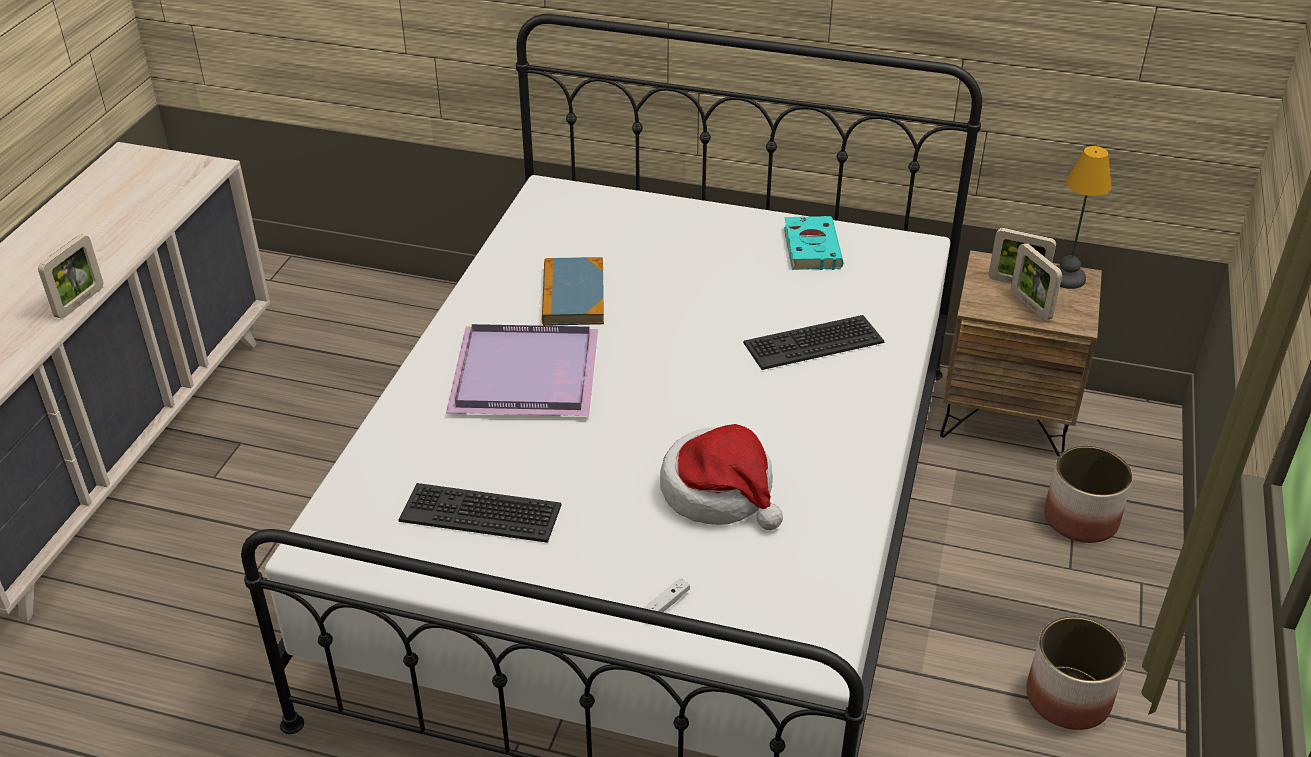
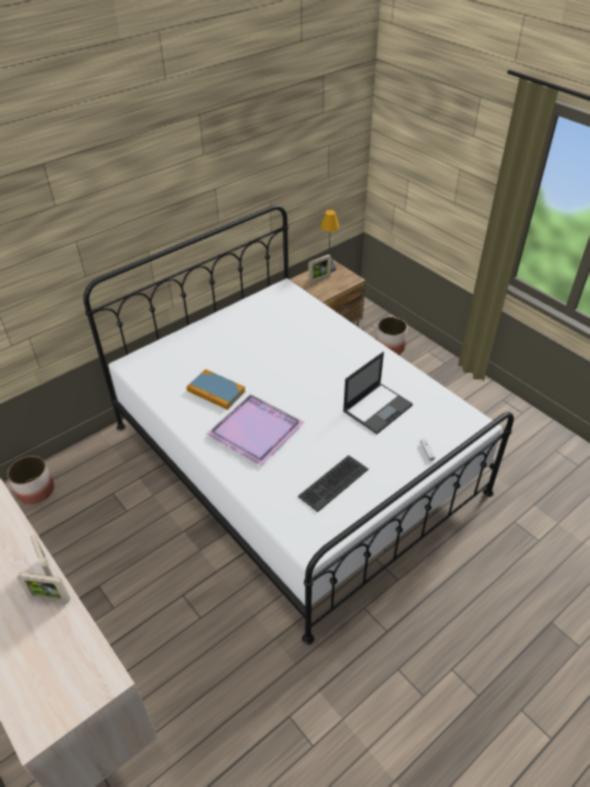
camera: 55 degrees left, 5 degrees up
(719, 492) = (378, 407): hat -> laptop
(811, 246) = (256, 312): turquoise book -> none
(813, 342) = (315, 341): keyboard -> none
(1030, 305) = (335, 283): picture frame -> picture frame (49, 599)
(1067, 697) = (461, 397): planter -> planter (35, 490)

